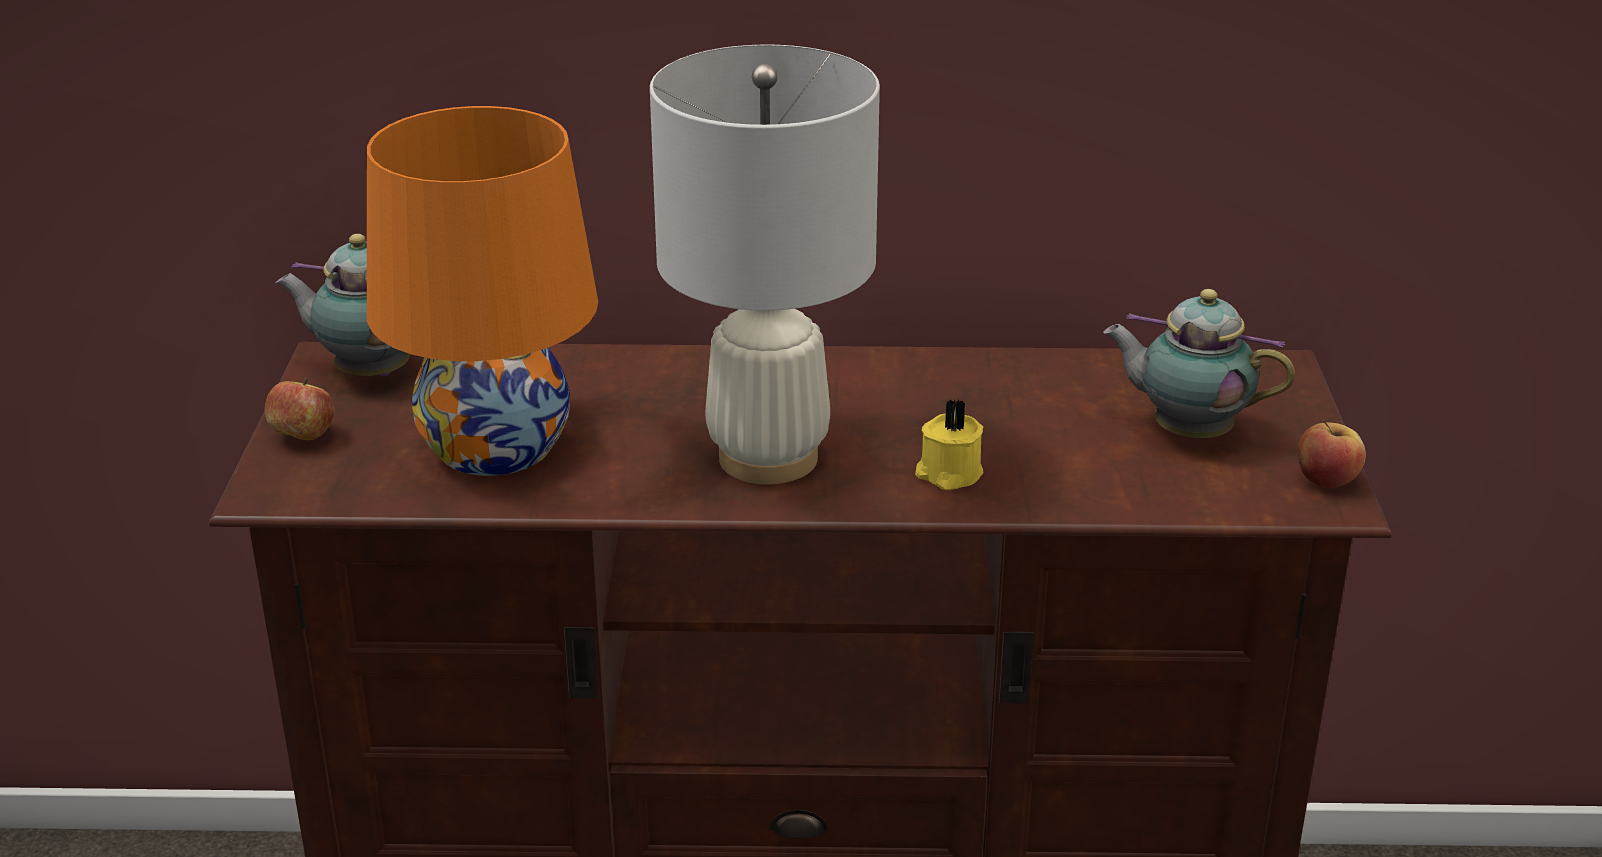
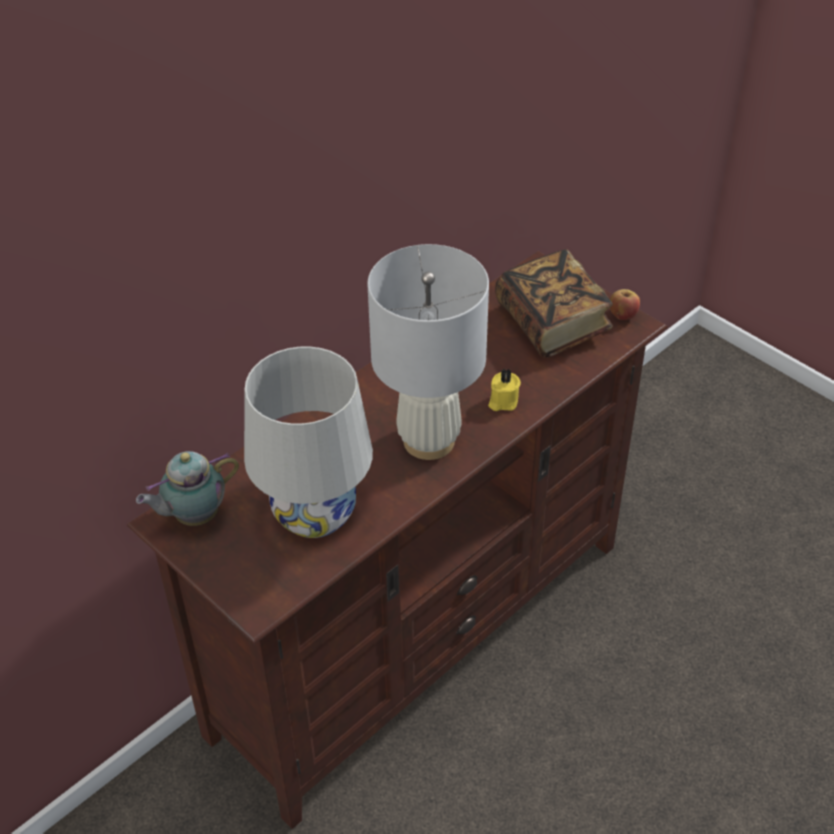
camera: 45 degrees left, 15 degrees up
(303, 437) = (224, 571): apple -> none
(494, 446) = (314, 514): orange table lamp -> white table lamp
(1186, 432) = (552, 322): teapot -> book

